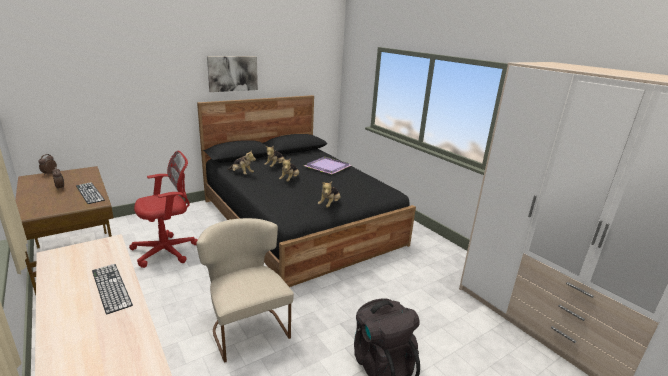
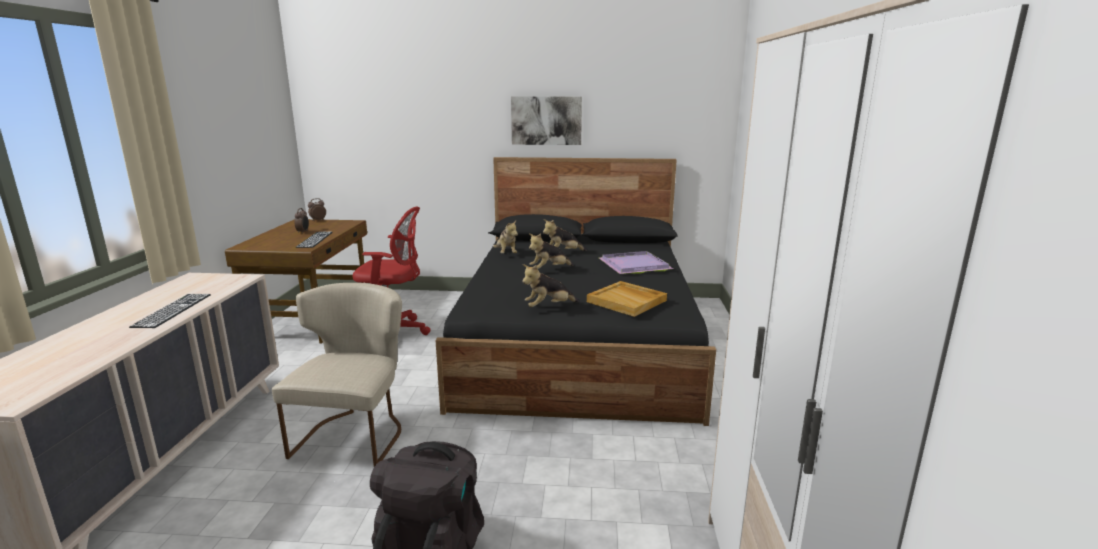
camera: 40 degrees right, 5 degrees down
(361, 190) = (627, 301): none -> beige tray

